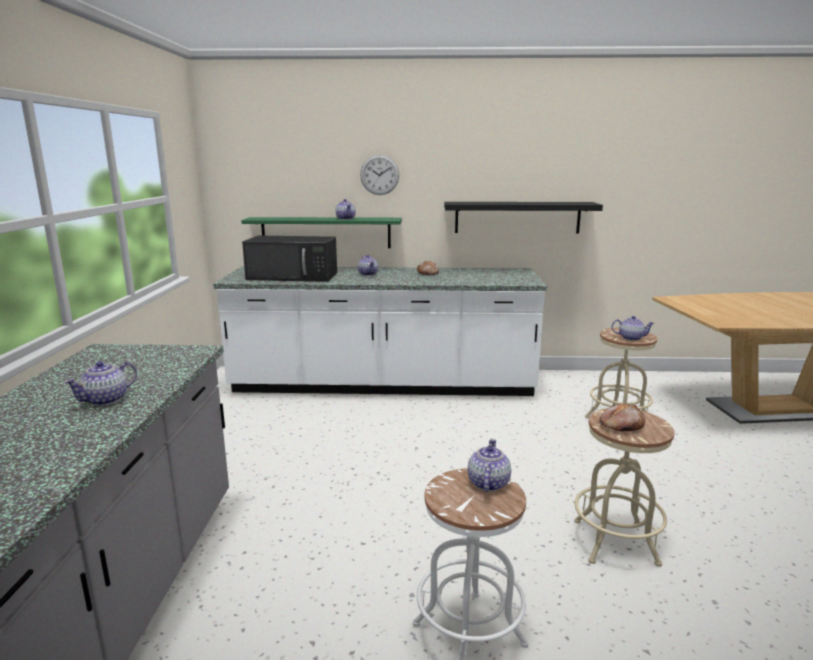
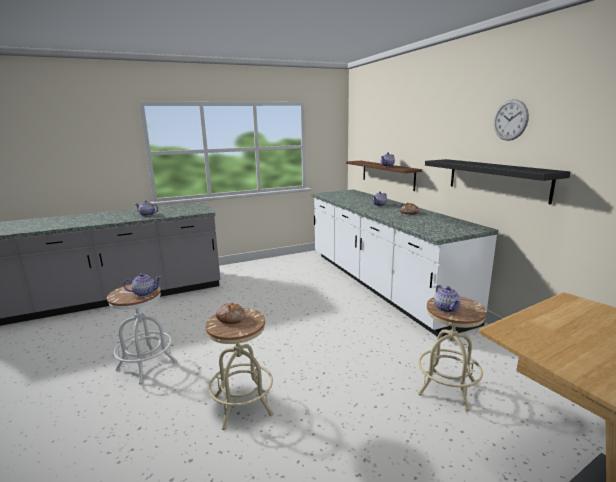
camera: 65 degrees right, 0 degrees up
(294, 276) = (347, 197): black microwave -> none
(326, 232) = (387, 174): green shelf -> brown shelf
(379, 175) = (413, 136): wall clock -> wall clock (510, 120)

